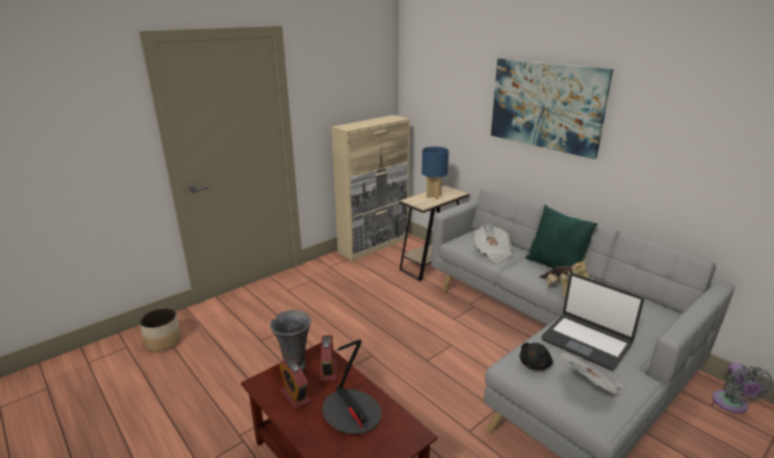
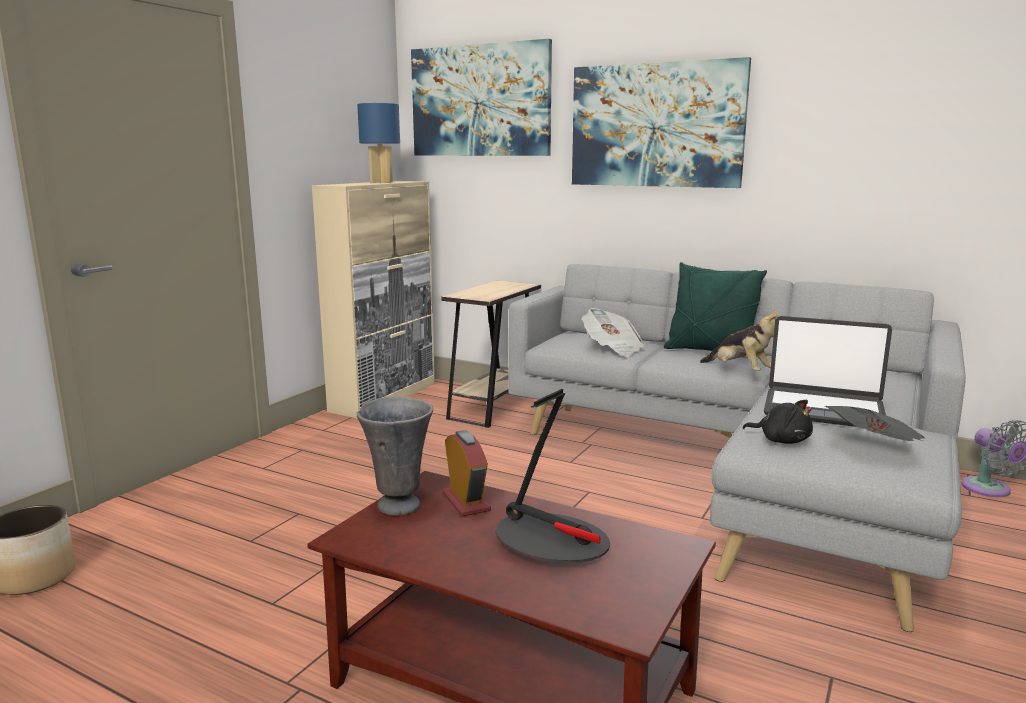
camera: 20 degrees left, 10 degrees down
(295, 396) = (432, 541): alarm clock -> none
(434, 196) = (491, 289): blue table lamp -> blue table lamp (382, 182)
(442, 71) = (480, 101): none -> picture
(535, 364) = (781, 440): black plush toy -> black plush toy turned 75 degrees counterclockwise

